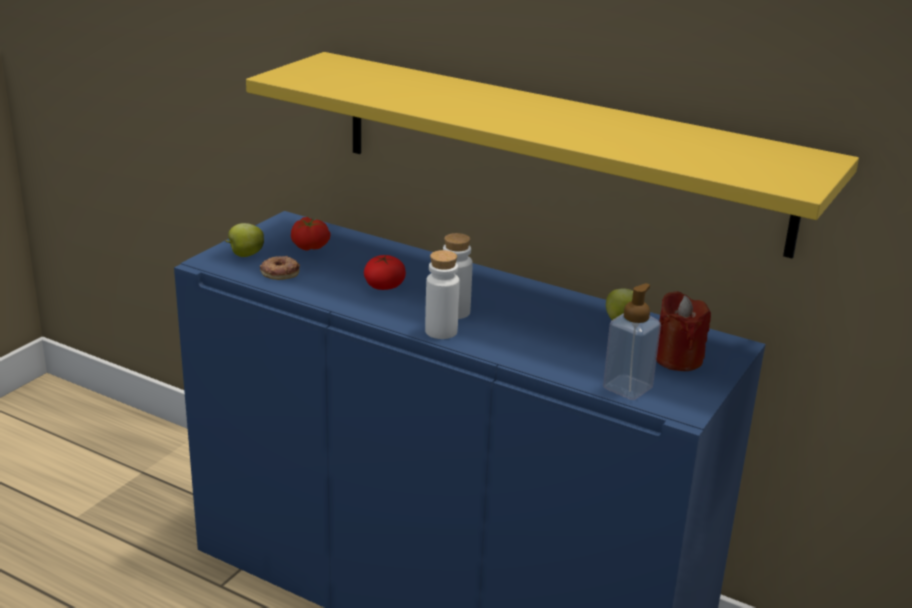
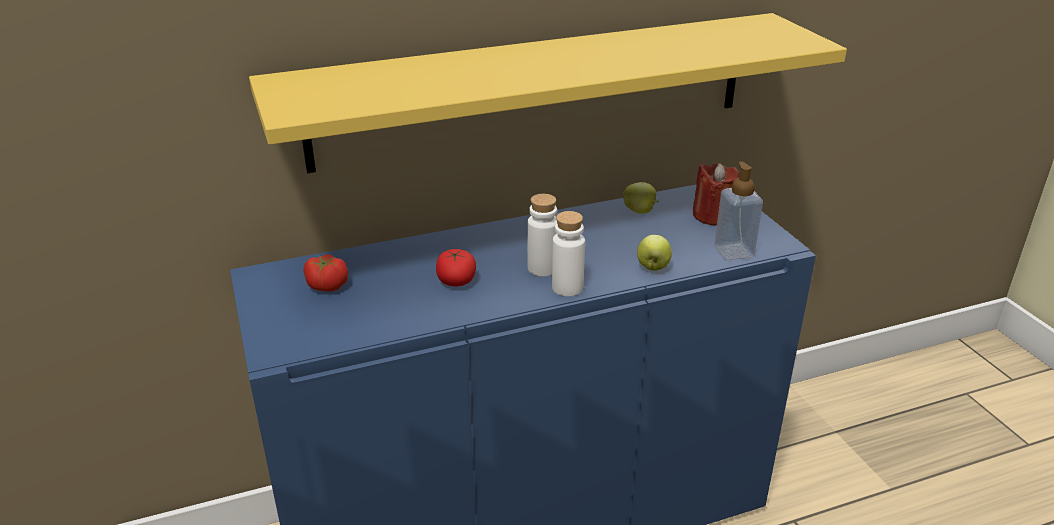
camera: 50 degrees left, 5 degrees up
(245, 255) = (291, 327): apple -> apple (653, 267)
(280, 272) = (355, 321): donut -> none

